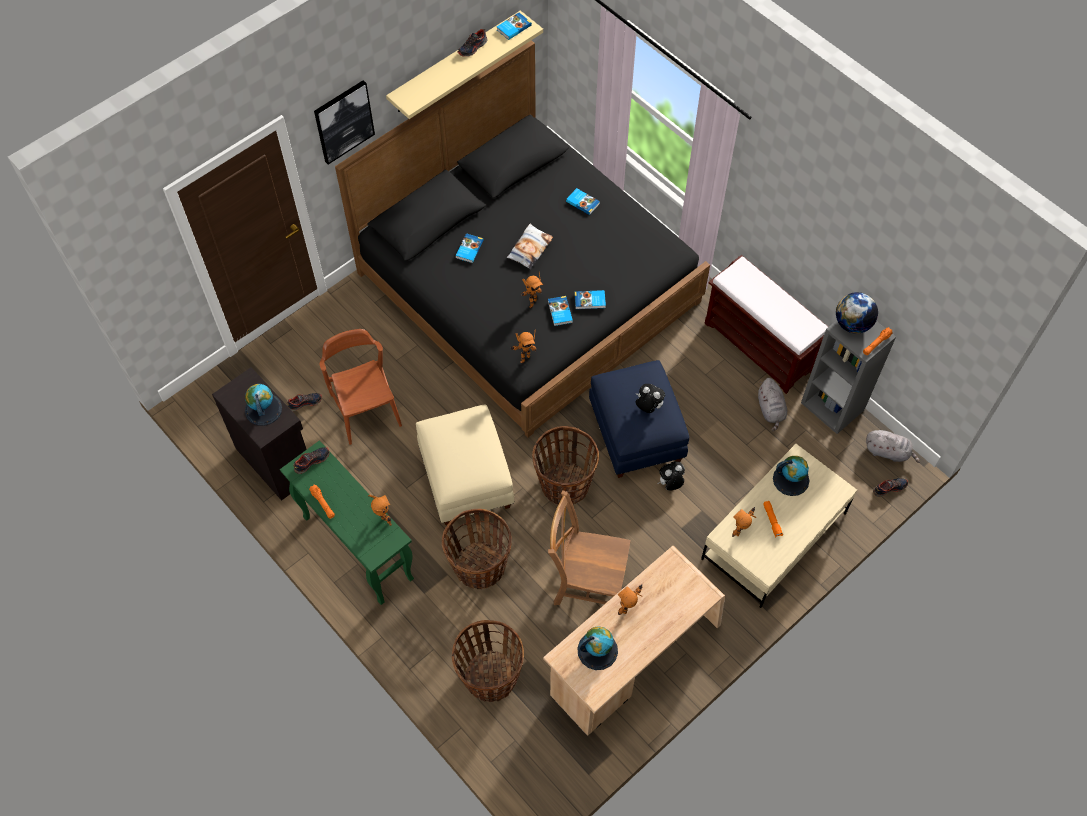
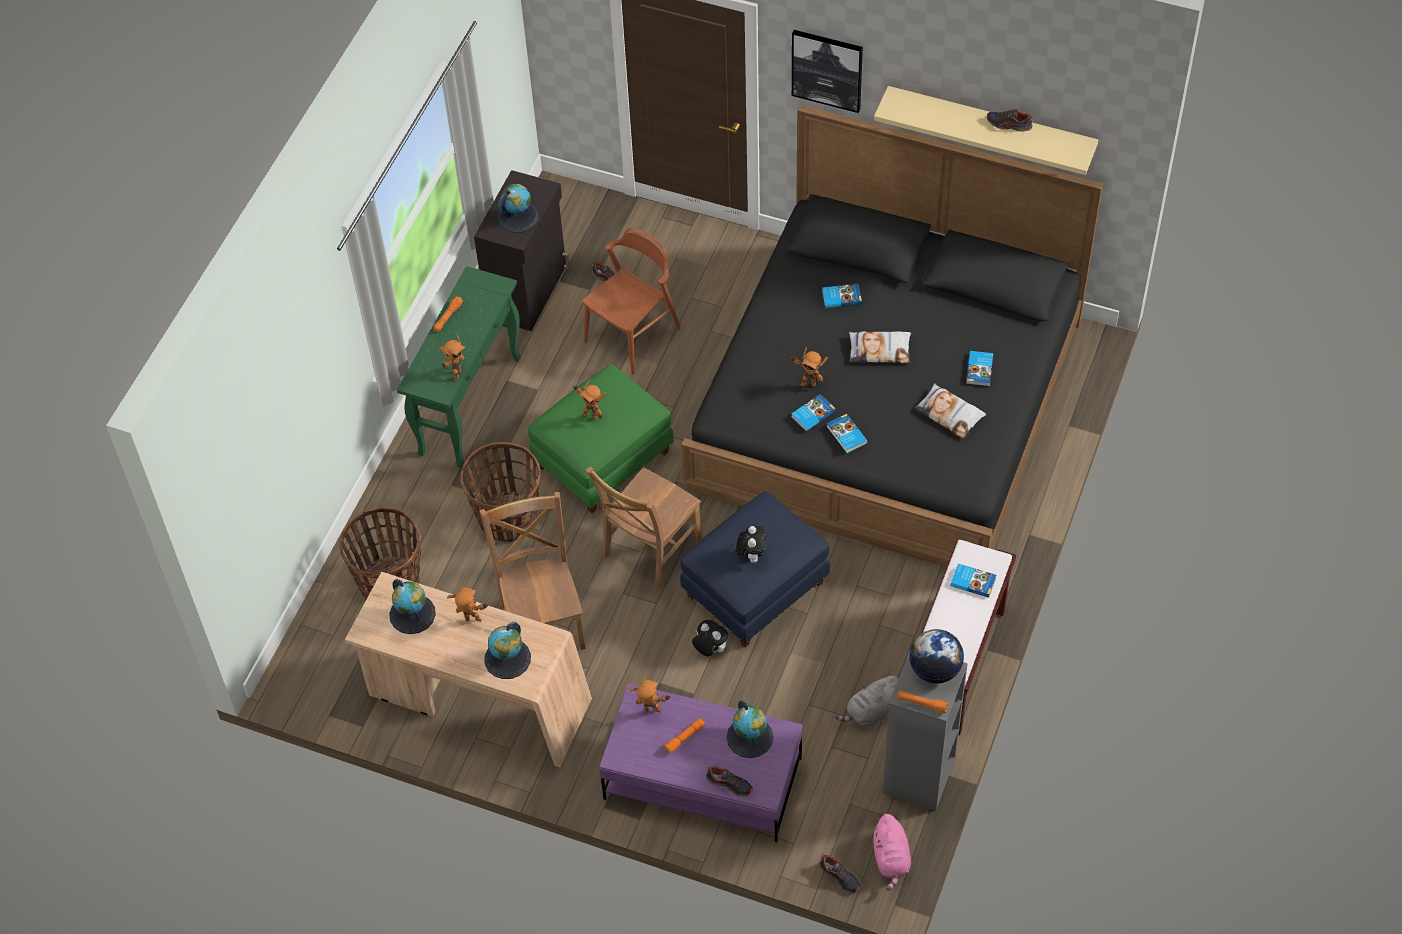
camera: 65 degrees right, 5 degrees down
(312, 461) = (489, 286): shoe -> shoe (729, 784)
(465, 479) = (602, 458): beige ottoman -> green ottoman
(513, 27) = (1066, 144): book -> book (973, 581)
(523, 358) = (732, 409): toy robot -> toy robot (590, 415)
(564, 485) = (649, 550): basket -> brown chair
(608, 235) = (950, 414): none -> pillow
(675, 598) = (507, 658): none -> globe
(774, 536) = (702, 779): beige coffee table -> purple coffee table
(888, 452) = (891, 858): grey plush toy -> pink plush toy

